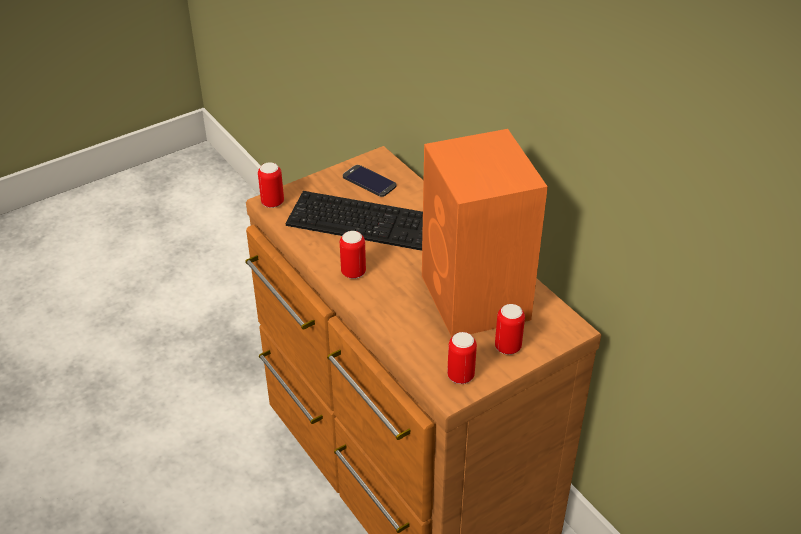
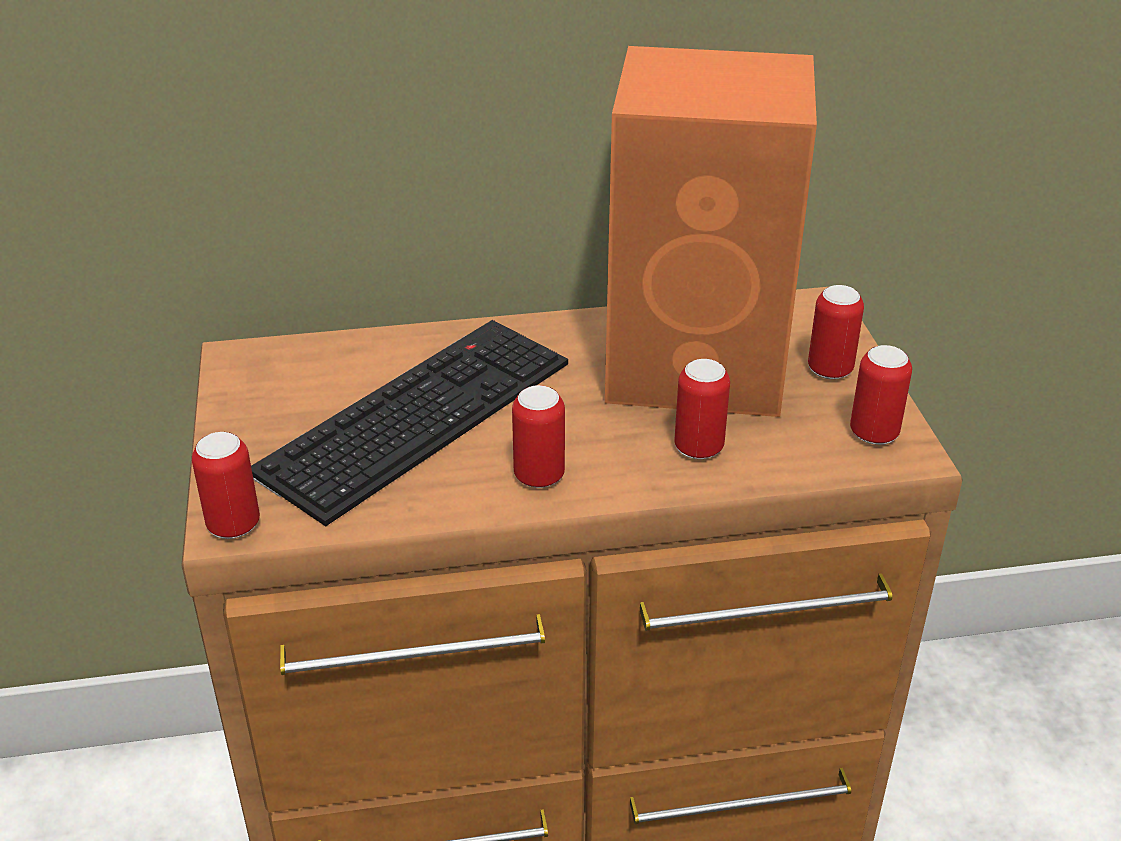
camera: 65 degrees left, 5 degrees down
(369, 181) = (292, 386): phone -> none
(406, 316) = (698, 448): none -> can

